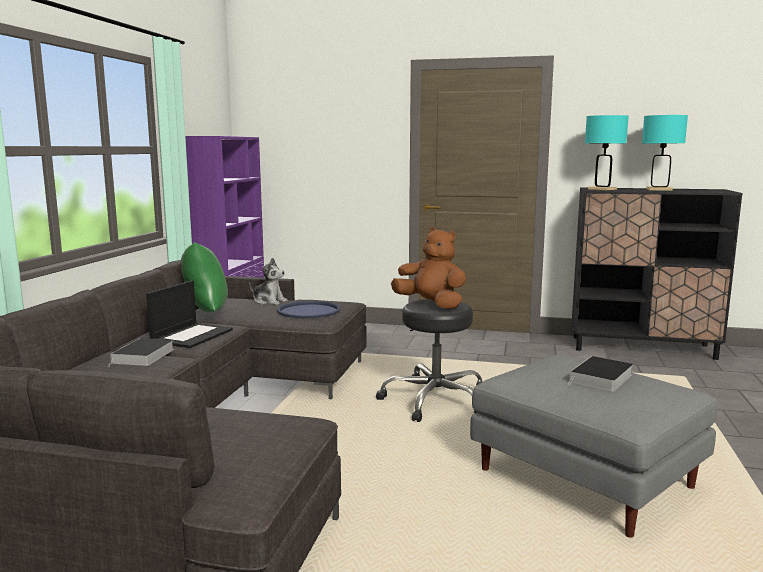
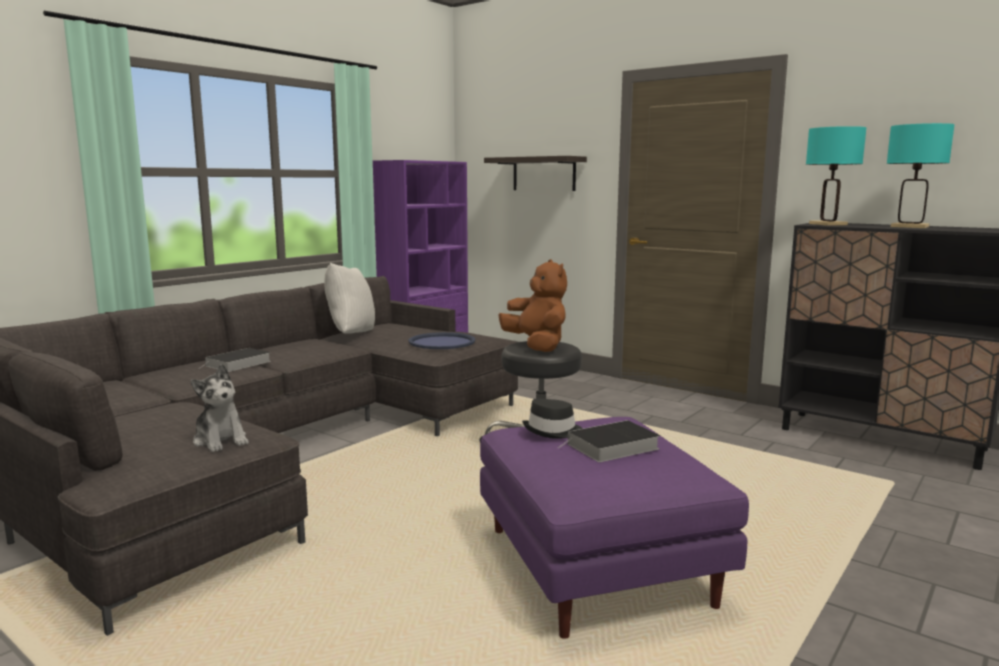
camera: 25 degrees right, 0 degrees up
(192, 335) = (304, 352): laptop -> none
(205, 312) = (350, 334): green pillow -> white pillow
(269, 301) = (422, 330): plush toy -> plush toy (221, 440)
(334, 148) = (544, 174): none -> shelf
(540, 374) = (553, 431): none -> black hat
(588, 479) = (599, 568): grey ottoman -> purple ottoman

